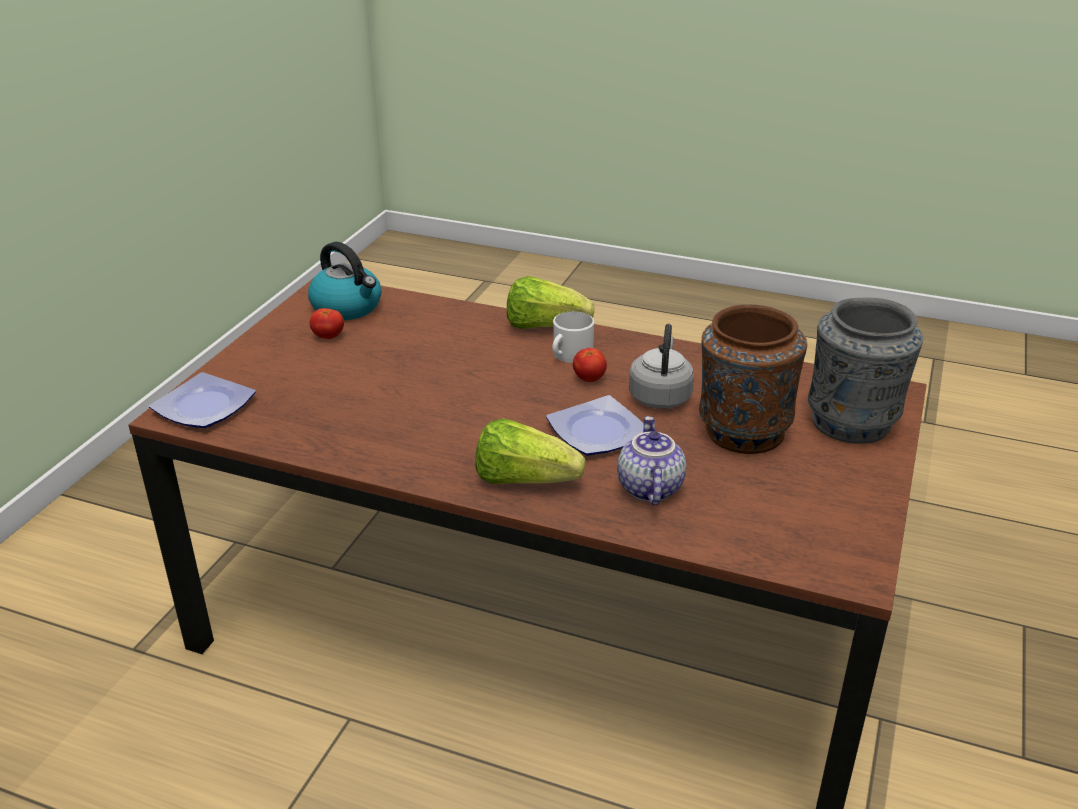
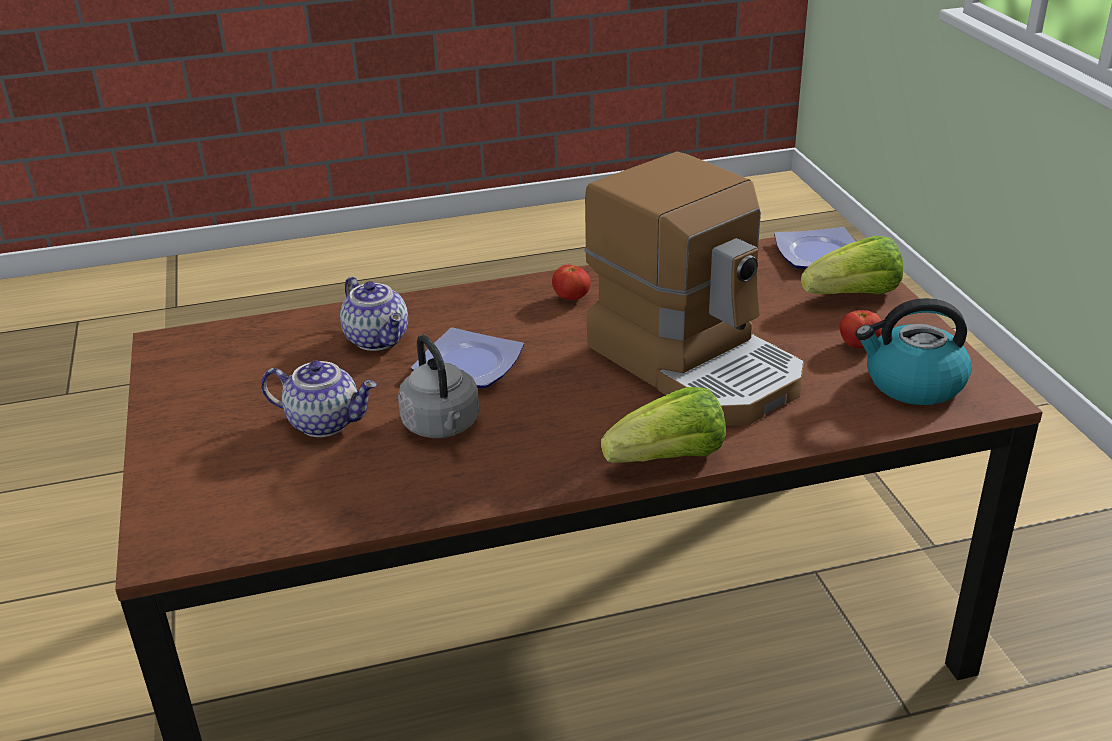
camera: 145 degrees right, 0 degrees up
(443, 367) = (697, 364): none -> coffee machine
(524, 479) = (488, 307): lettuce -> lettuce (854, 296)
(569, 355) = (592, 433): white mug -> none
(589, 379) = (537, 414): tomato -> tomato (571, 298)
(742, 431) = (326, 422): brown vase -> teapot
(853, 422) = (204, 483): grey vase -> none

